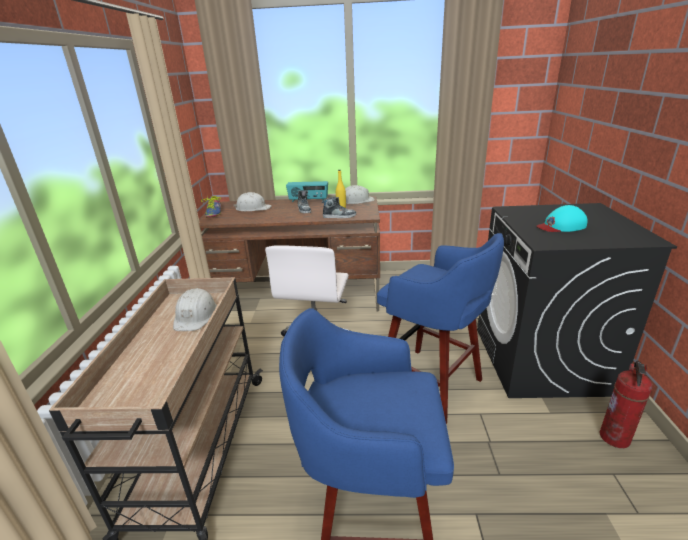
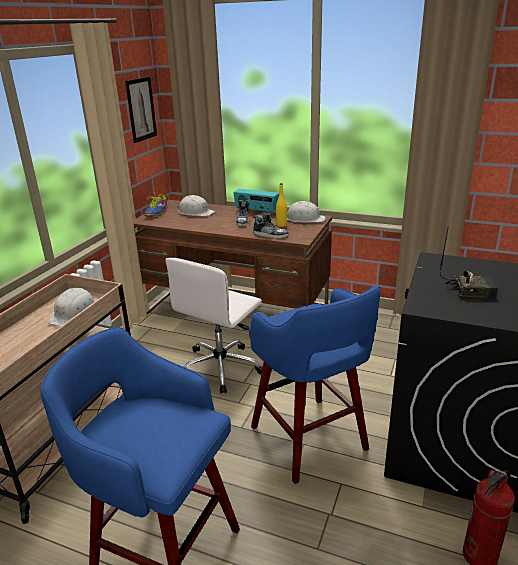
camera: 20 degrees right, 0 degrees up
(184, 114) = (141, 109): none -> picture
(561, 226) = (470, 290): turquoise cap -> radio

